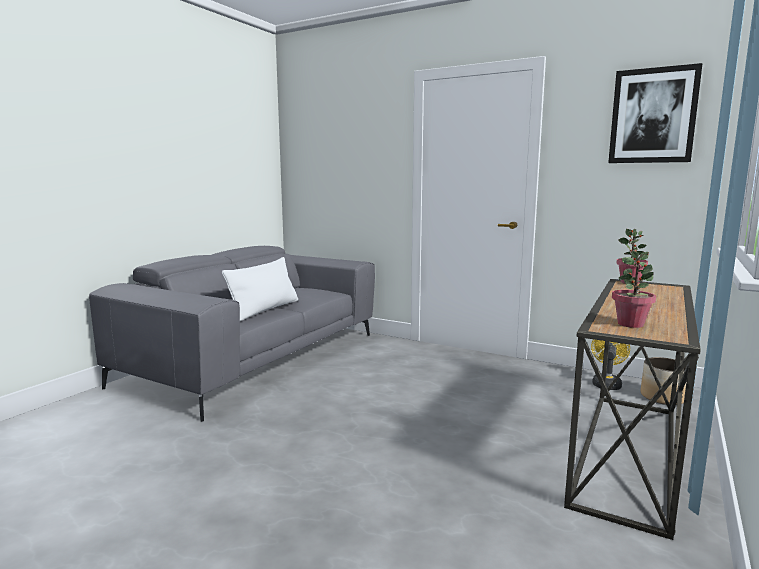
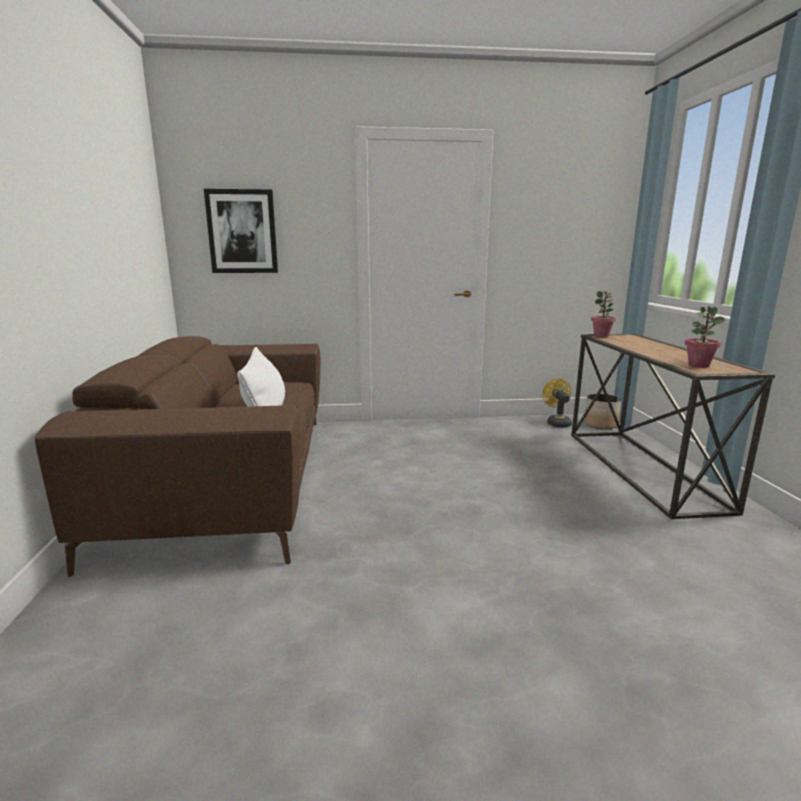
camera: 35 degrees left, 5 degrees up
(257, 358) = (232, 477): grey sofa -> brown sofa
(653, 116) = (579, 195): picture -> picture (242, 232)

